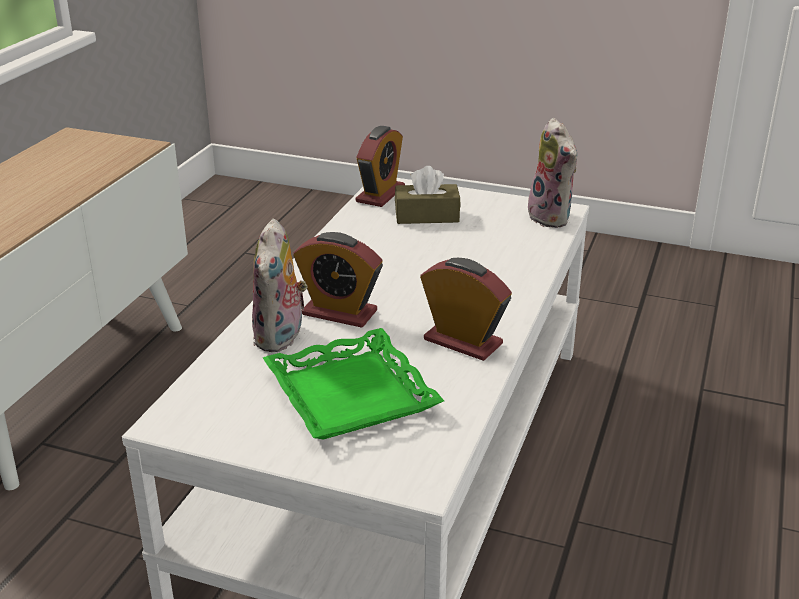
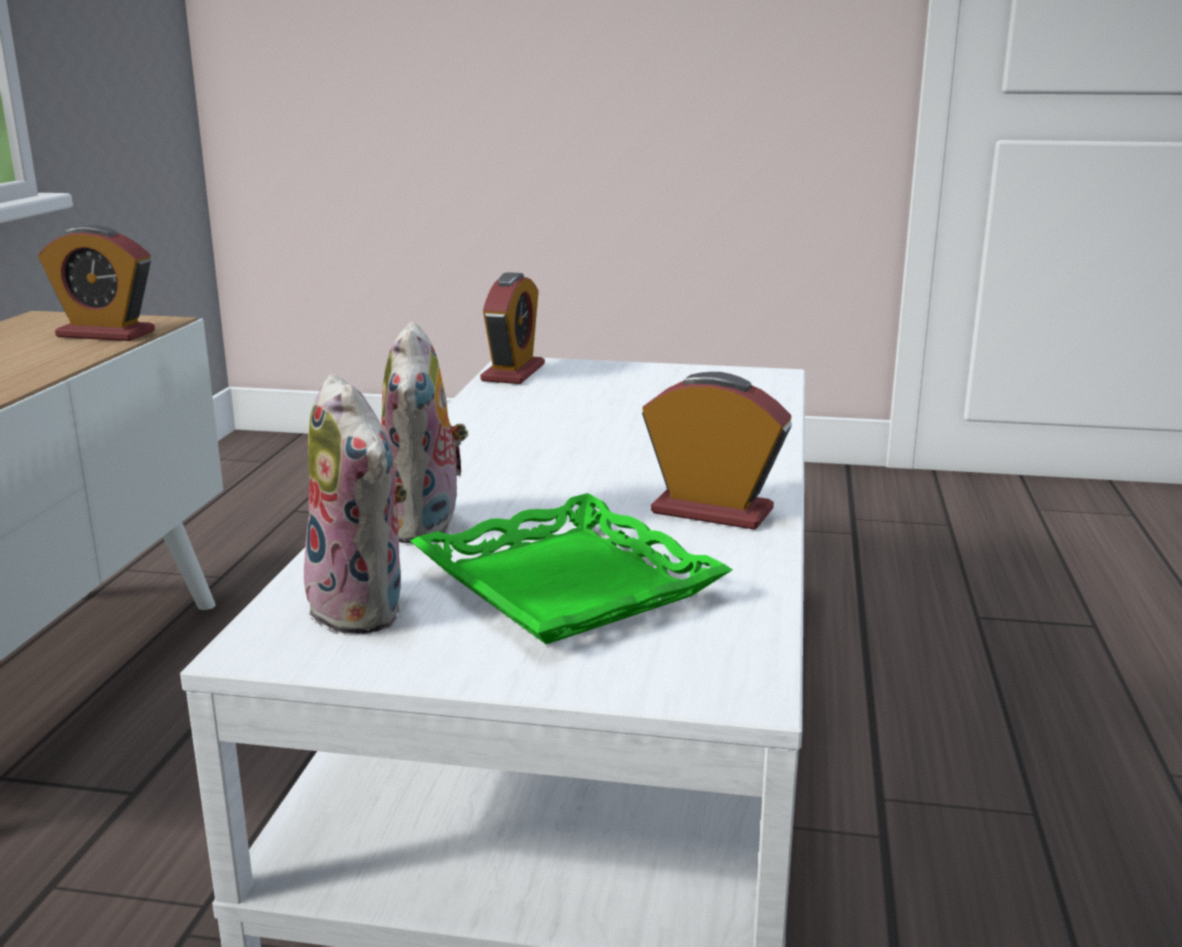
camera: 10 degrees left, 10 degrees down
(339, 313) = (506, 492): alarm clock -> alarm clock (106, 334)
(427, 216) = (589, 389): brown tissue box -> none
(553, 217) = (764, 382): plush toy -> plush toy (365, 609)

